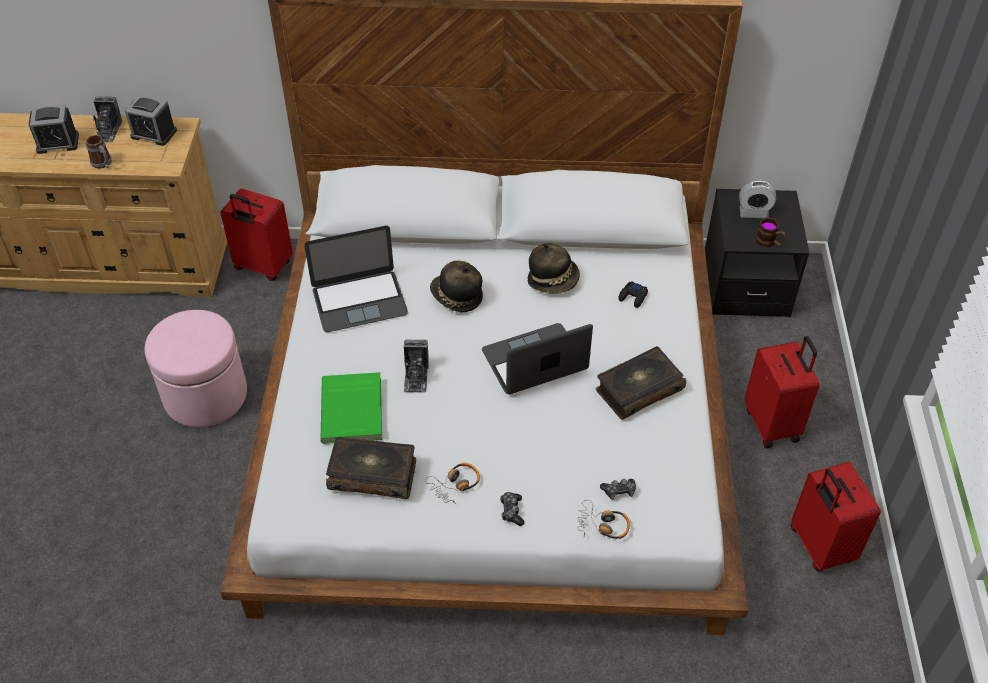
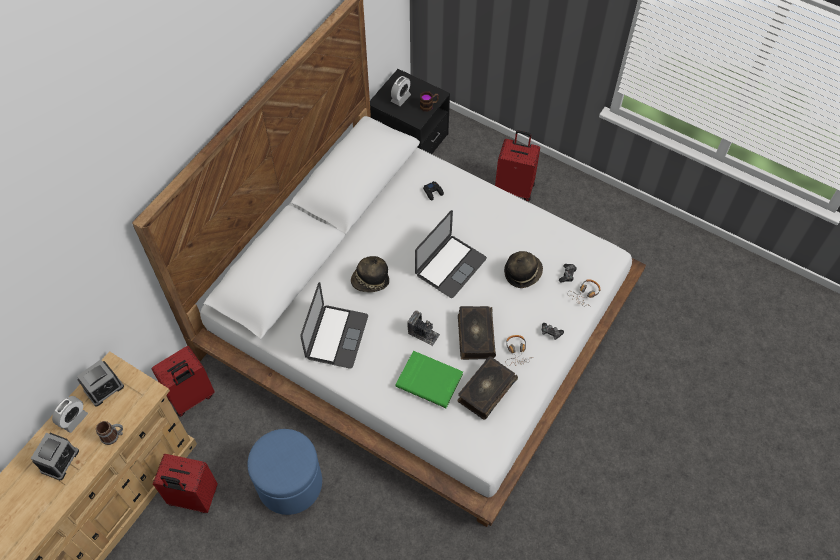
camera: 60 degrees left, 10 degrees up
(108, 131) = (74, 419): camera -> alarm clock
(205, 395) = (290, 483): pink ottoman -> blue ottoman
(534, 360) = (450, 266): laptop -> laptop turned 150 degrees counterclockwise
(553, 280) = (391, 224): hat -> hat (522, 273)
(638, 389) = (504, 228): book -> book (475, 336)
(819, 546) = (602, 216): red suitcase -> red suitcase (193, 498)

